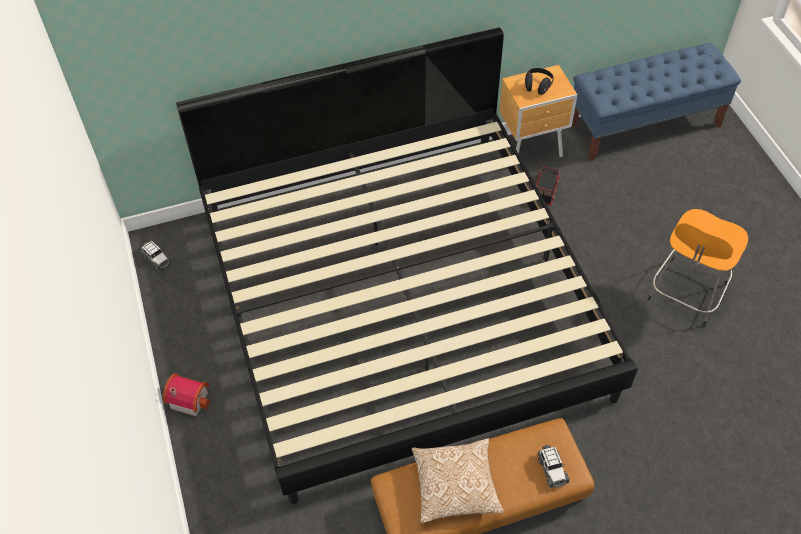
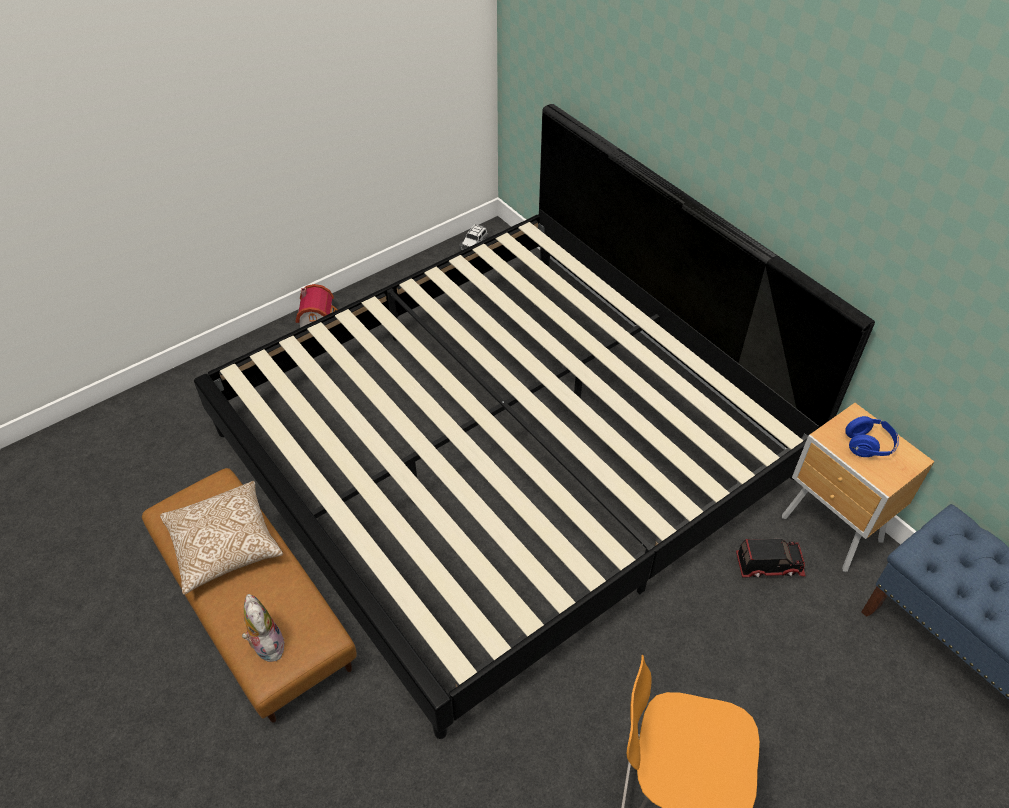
camera: 70 degrees right, 5 degrees down
(537, 86) = (868, 445): black headphones -> blue headphones
(552, 469) = (266, 645): toy car -> plush toy

